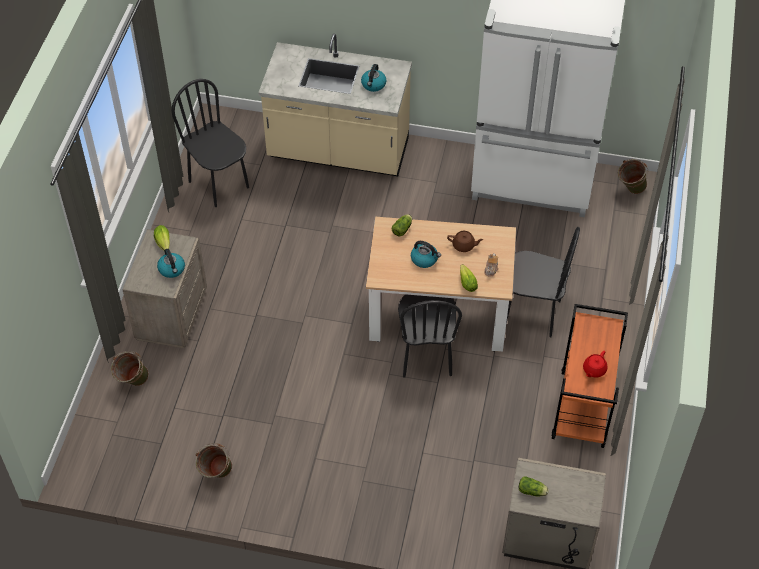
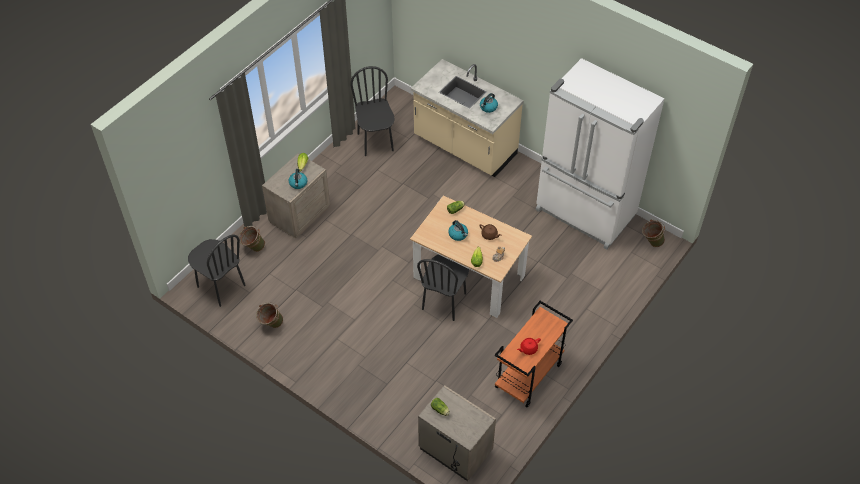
camera: 25 degrees right, 0 degrees up
(532, 313) = (531, 301): black chair -> black chair (221, 286)

